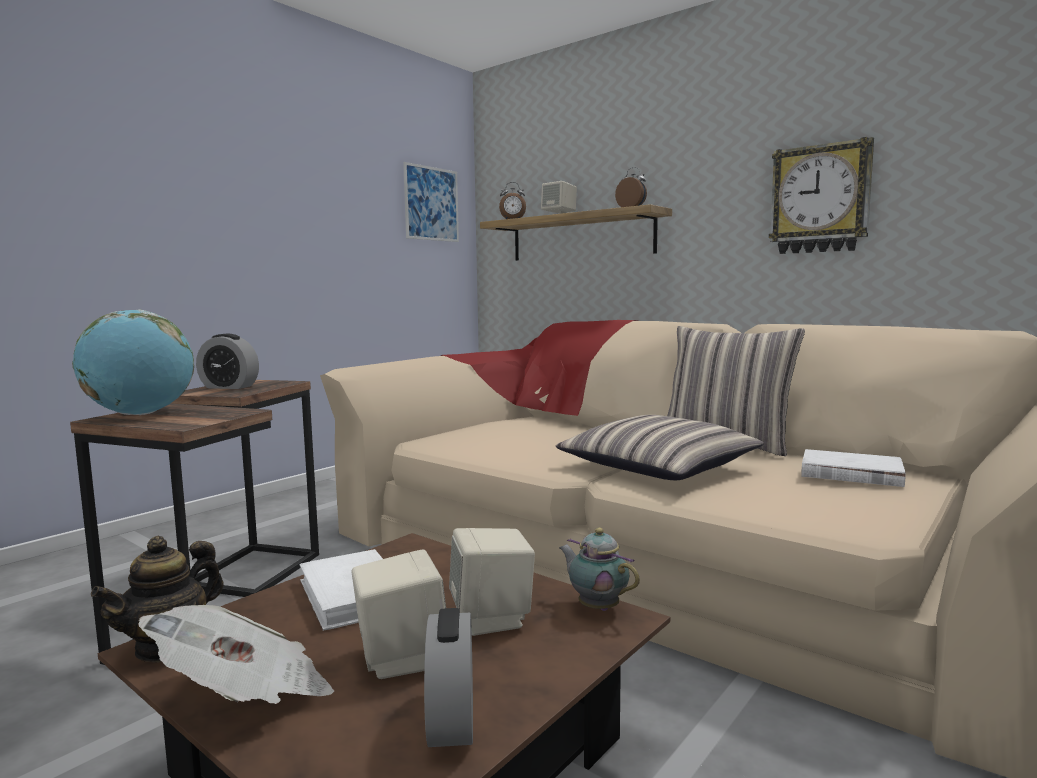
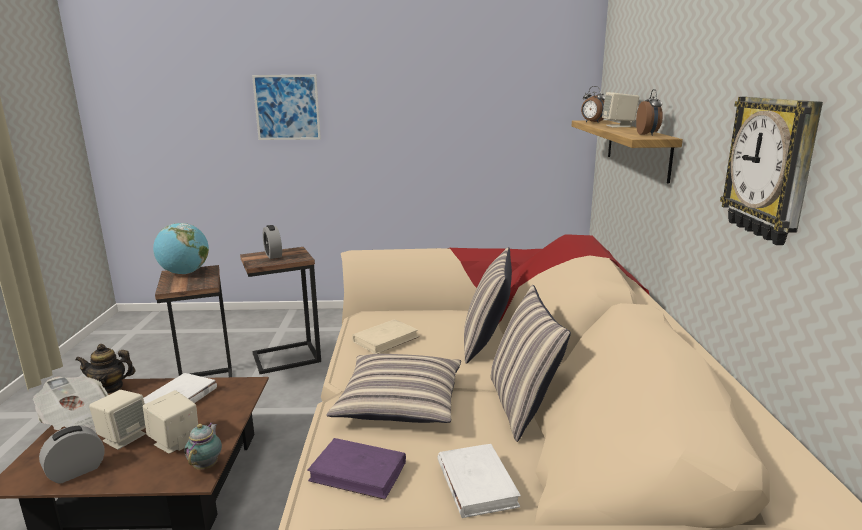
camera: 50 degrees right, 10 degrees up
(431, 204) = (541, 100): picture -> picture (287, 107)
(503, 447) = (386, 339): none -> beige book
(585, 429) = (487, 343): none -> pillow
(786, 502) = (358, 472): none -> purple book

